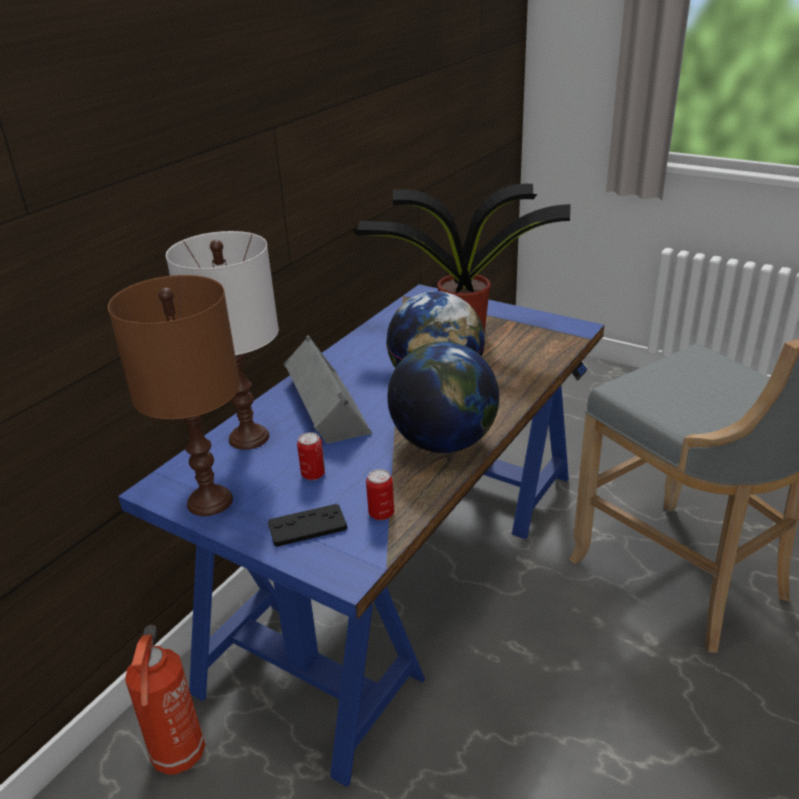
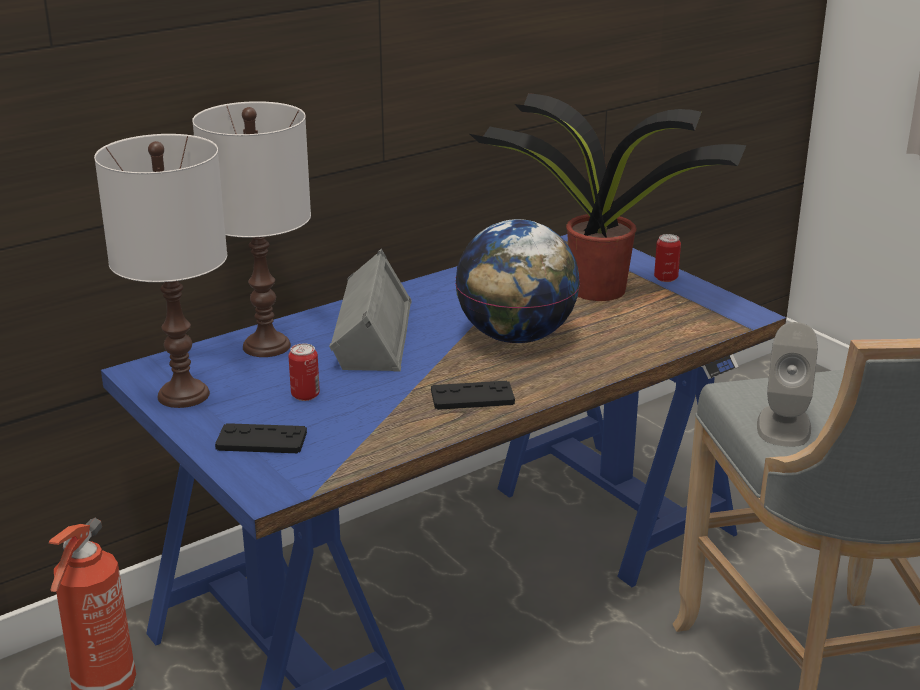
camera: 20 degrees right, 5 degrees down
(209, 501) = (182, 395): brown table lamp -> white table lamp
(381, 513) = (346, 447): can -> can (666, 278)
(444, 442) = (472, 397): globe -> black game controller
(671, 408) = (783, 426): none -> grey speaker

